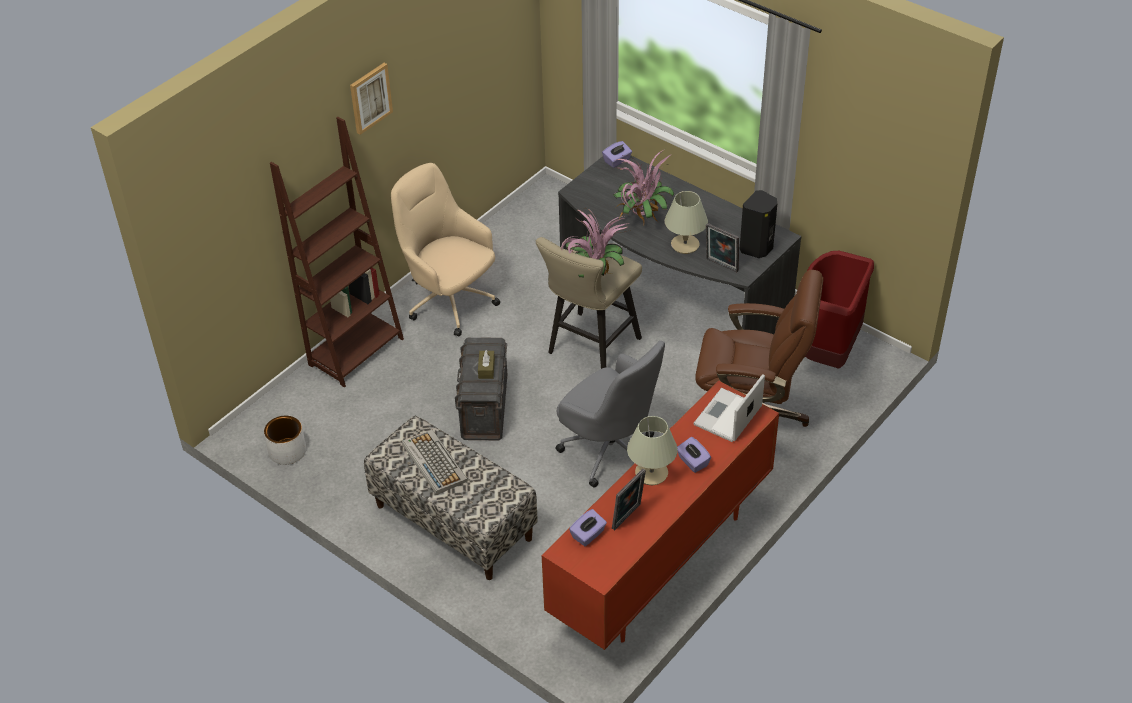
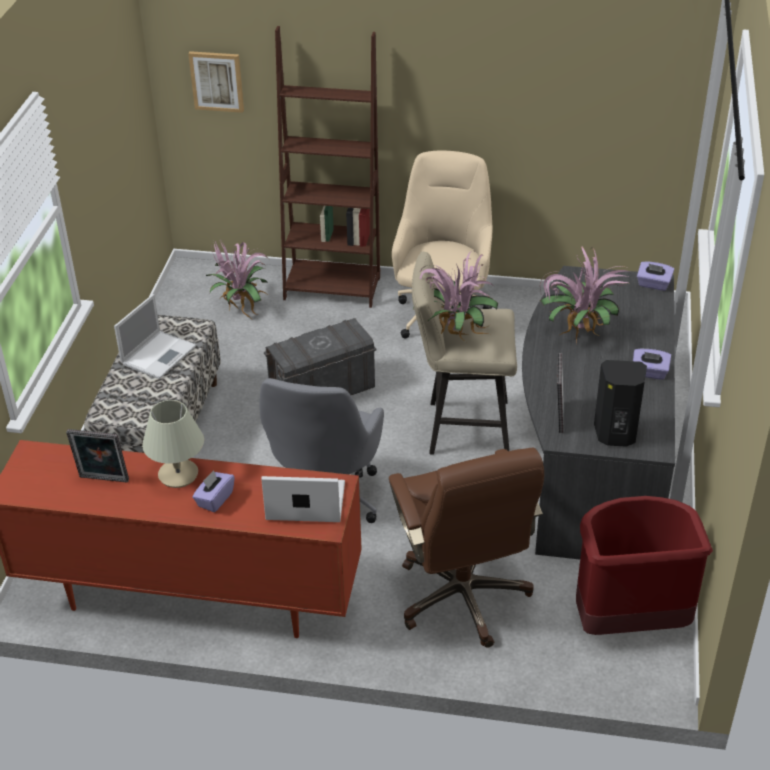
camera: 60 degrees right, 5 degrees down
(287, 452) = (183, 302): white planter -> none
(328, 416) = (241, 306): none -> potted plant
(370, 98) = (430, 41): picture -> picture (217, 81)
(433, 462) = (159, 354): keyboard -> laptop
(486, 369) = (321, 345): brown tissue box -> none
(588, 535) = (63, 461): purple tissue box -> purple tissue box (649, 373)
(685, 245) = (567, 378): beige table lamp -> none

